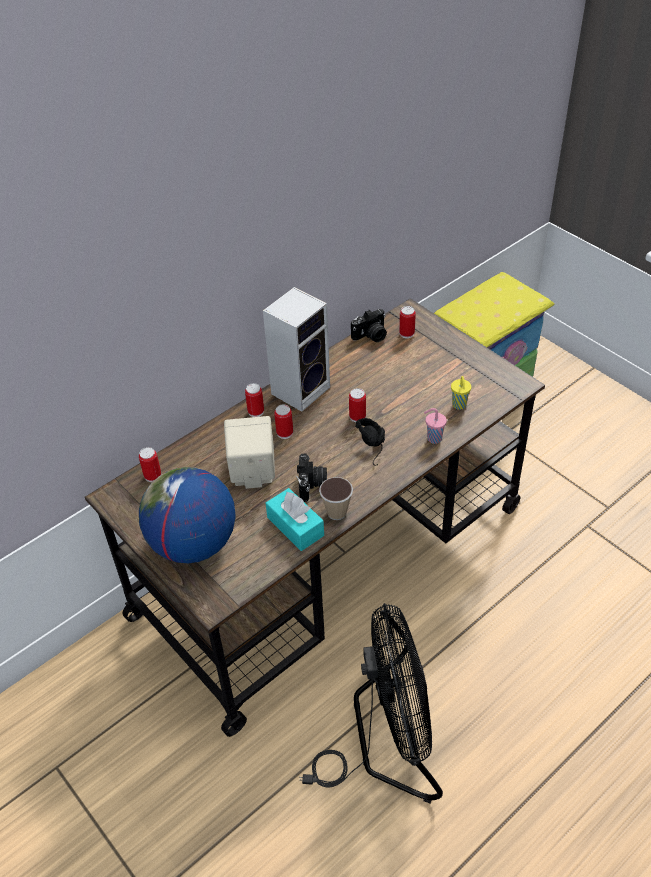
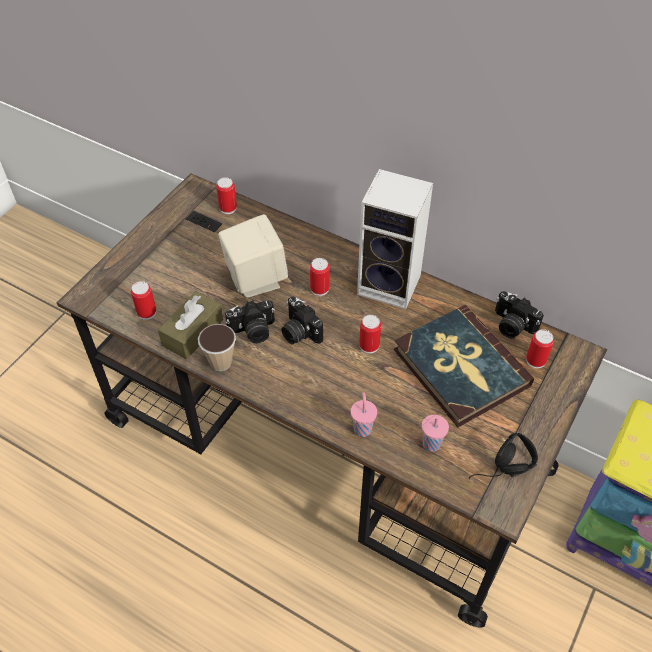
camera: 70 degrees right, 5 degrees up
(193, 544) = (152, 262): globe -> none
(256, 411) = (341, 257): can -> can (147, 312)
(295, 526) = (193, 332): turquoise tissue box -> brown tissue box
(325, 455) = (299, 332): none -> camera
(376, 447) = (328, 374): black headphones -> black headphones (503, 472)
(383, 736) = (133, 550): black fan -> none
(398, 372) = (460, 368): none -> book
(459, 405) = (430, 444): yellow cup -> pink cup

